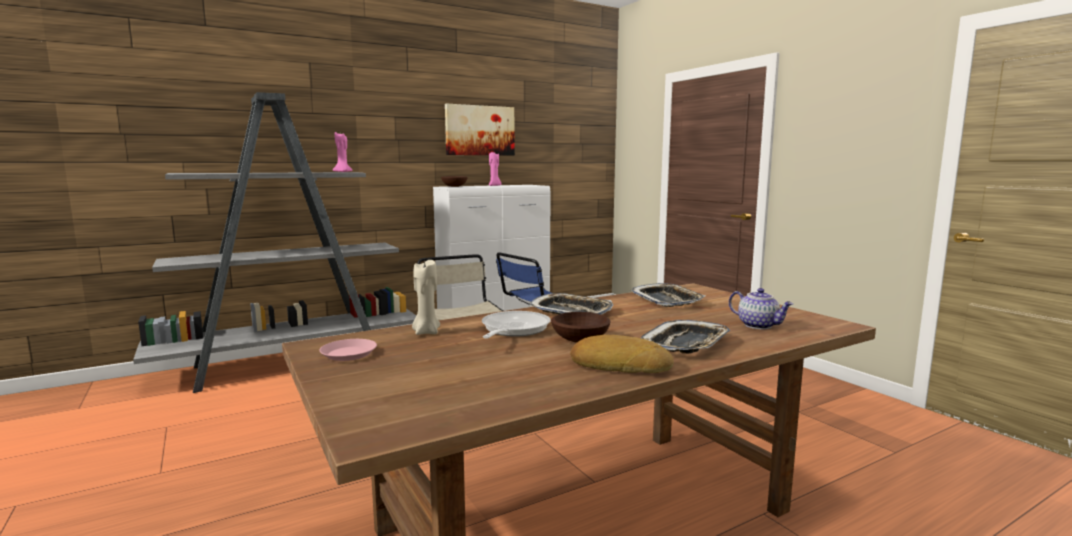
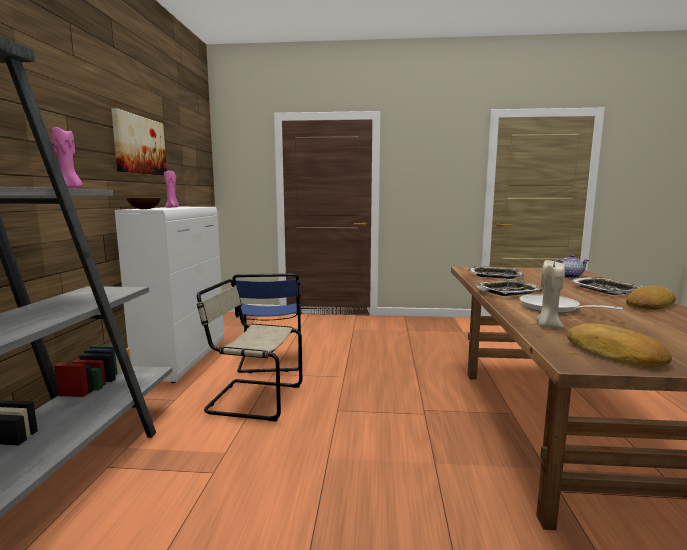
camera: 55 degrees left, 0 degrees up
(348, 354) = (613, 354): pink plate -> bread
(579, 340) = (588, 302): brown bowl -> none

